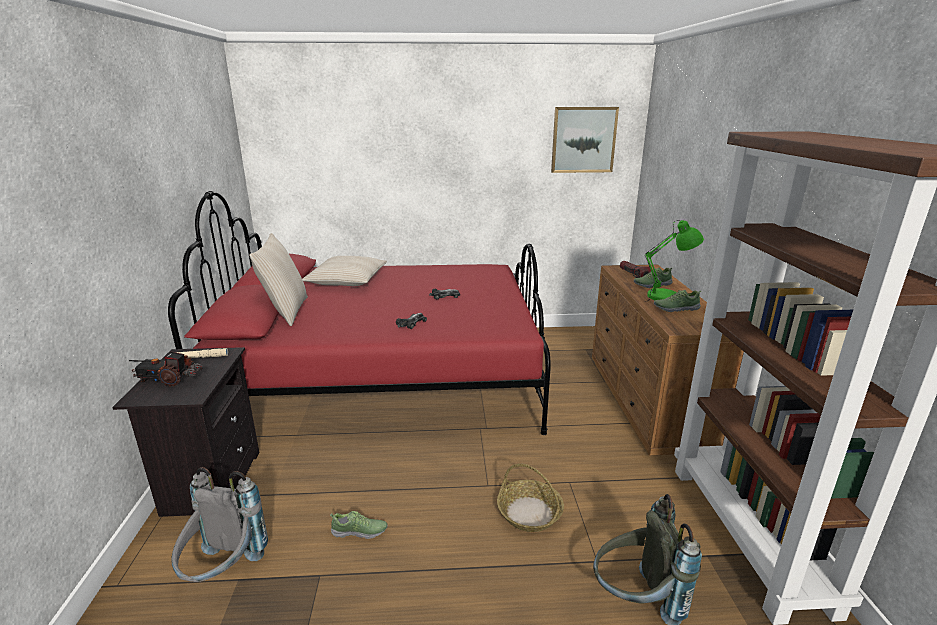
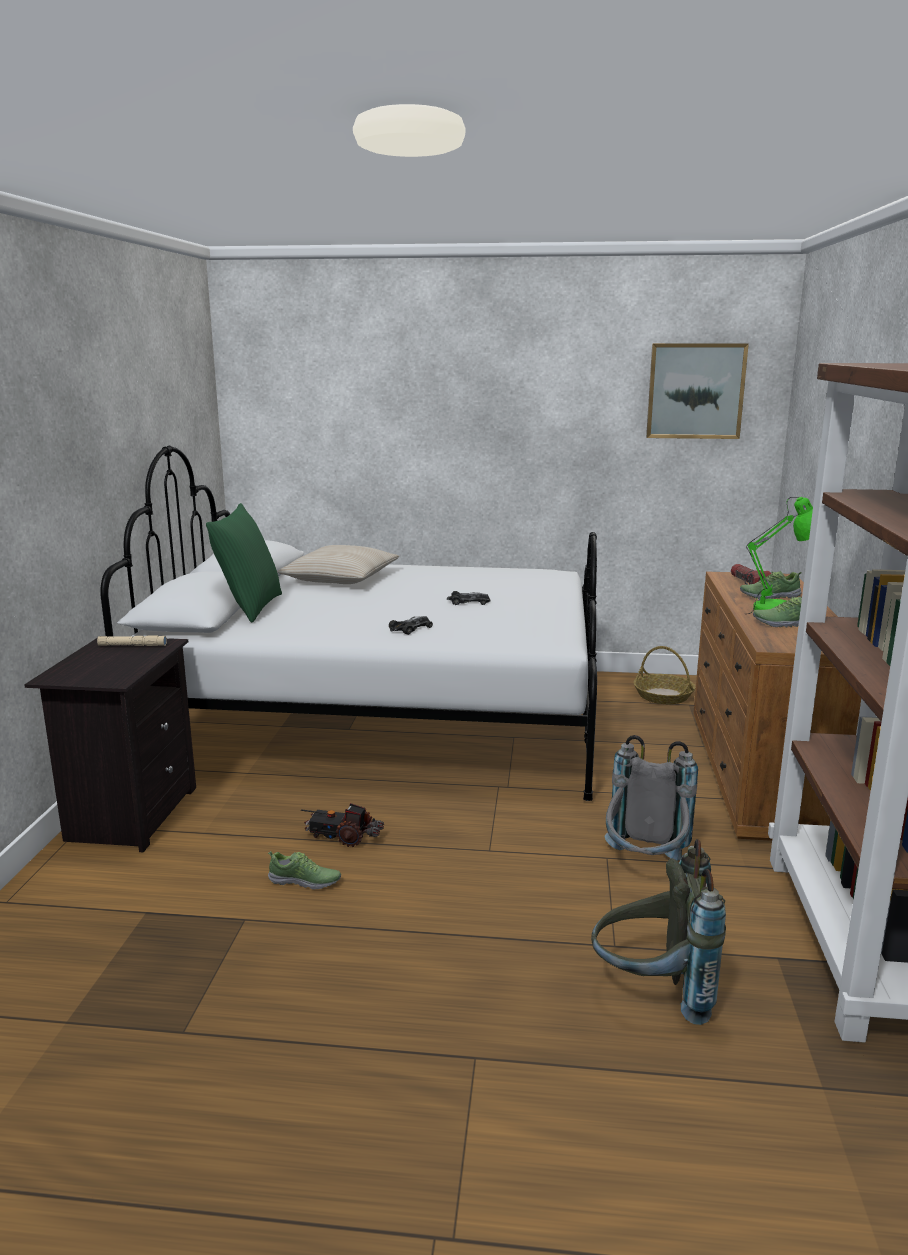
camera: 10 degrees right, 5 degrees down
(169, 379) = (92, 663): toy truck -> toy truck (343, 836)
(224, 573) = (130, 904): grey backpack -> grey backpack (644, 867)
(285, 311) = (249, 608): beige pillow -> green pillow
(386, 378) = (383, 719): red bed -> white bed
(529, 513) = (537, 885): basket -> basket (662, 696)

